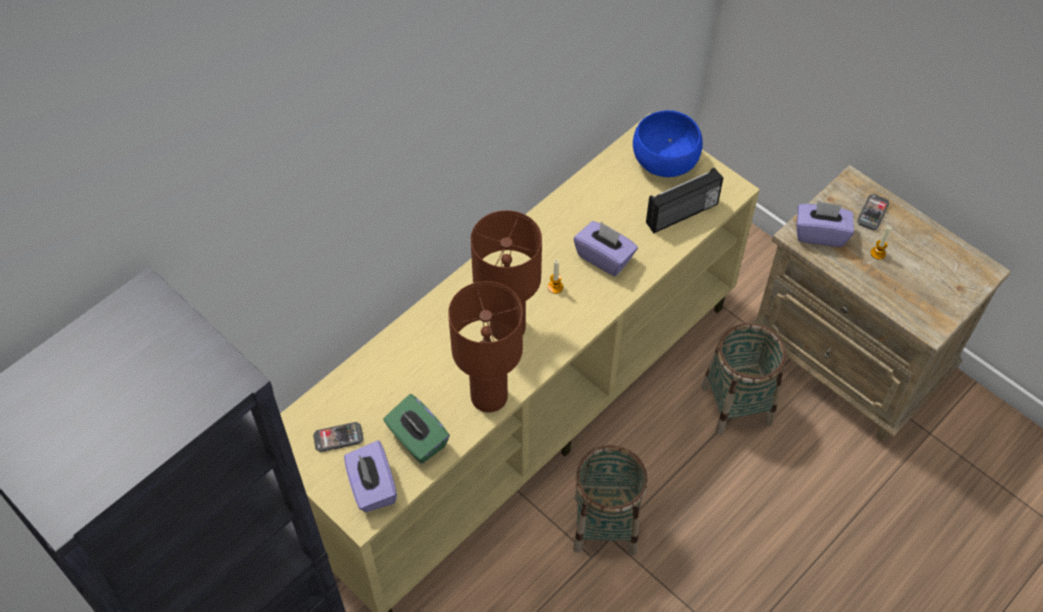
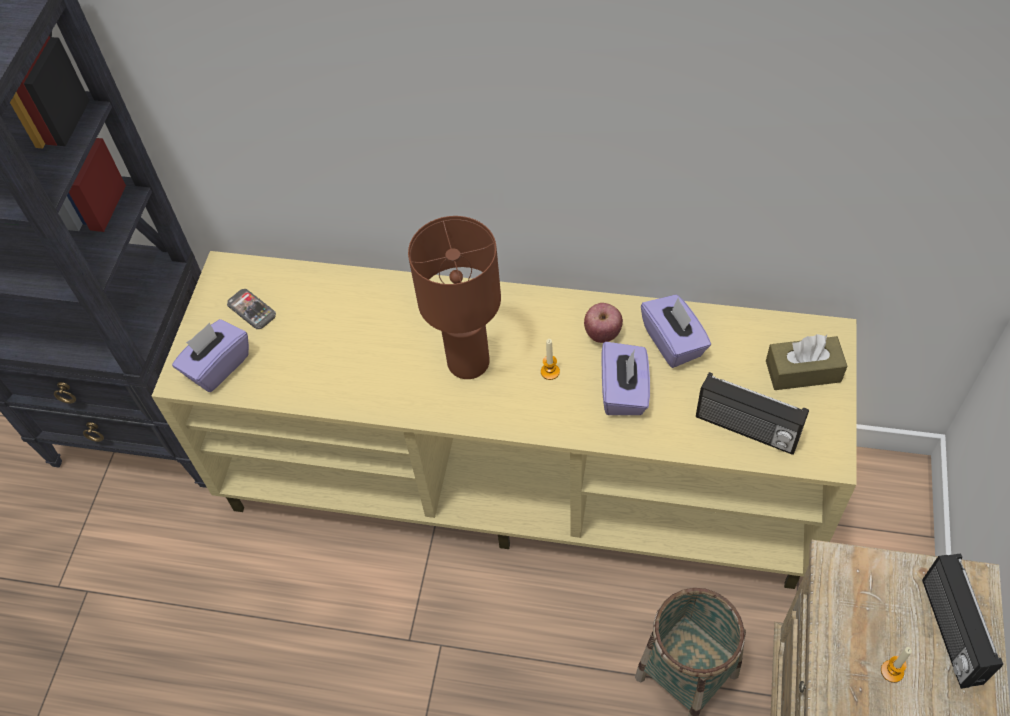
camera: 60 degrees right, 0 degrees up
(417, 440) = (290, 369): green tissue box -> none
(488, 396) = (377, 394): brown table lamp -> none
(550, 241) = (602, 333): none -> apple
(605, 524) = (452, 631): basket -> none
(665, 161) = (803, 371): blue bowl -> brown tissue box
(820, 233) = (860, 588): purple tissue box -> purple tissue box (673, 342)
(872, 213) = (949, 631): phone -> radio

